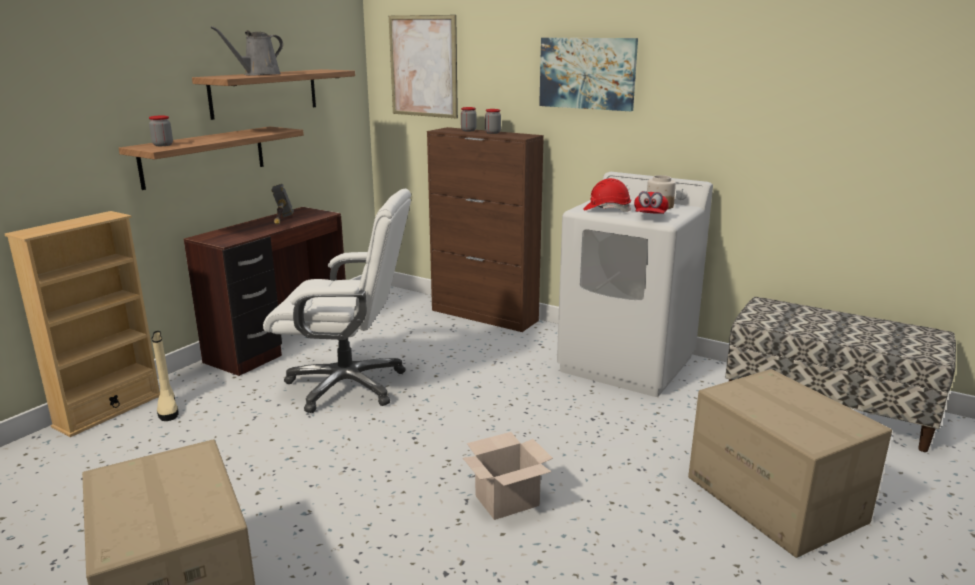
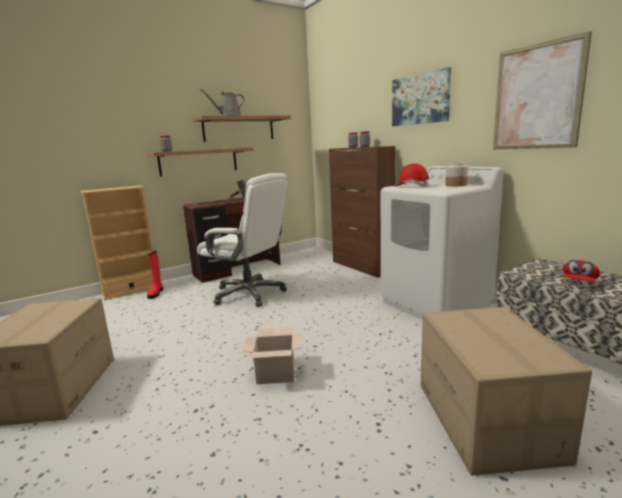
camera: 25 degrees right, 5 degrees down
(168, 408) = (156, 293): beige boot -> red boot
(423, 66) = (335, 112): picture -> picture (536, 97)
(650, 217) = (436, 189): red cap -> red cap (579, 283)

